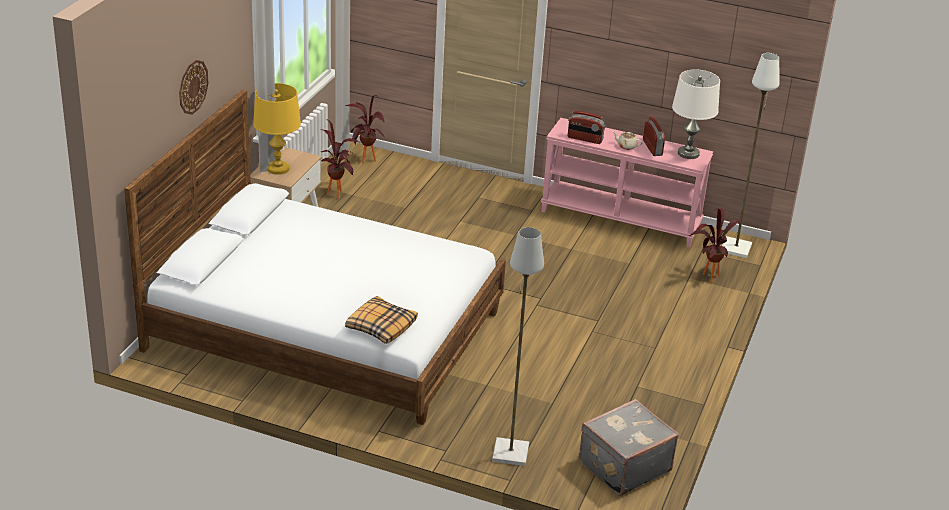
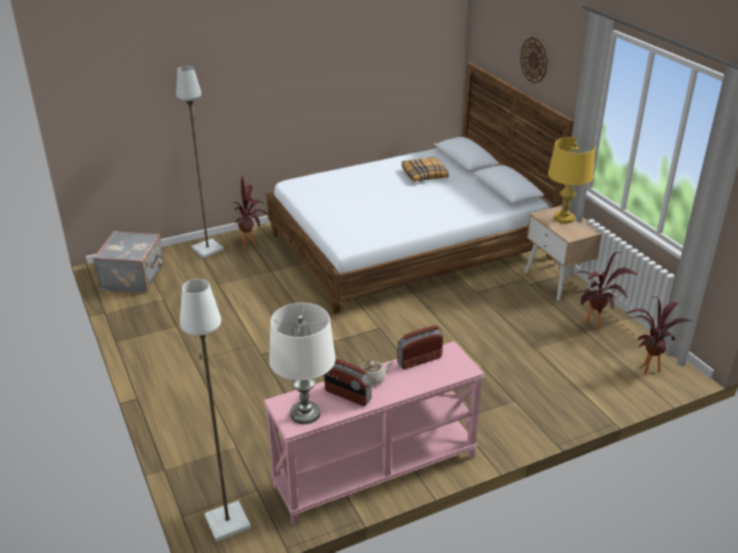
camera: 135 degrees right, 0 degrees up
(381, 326) = (317, 180): pillow -> pillow (424, 175)
(706, 276) = (222, 460): potted plant -> potted plant (251, 245)

